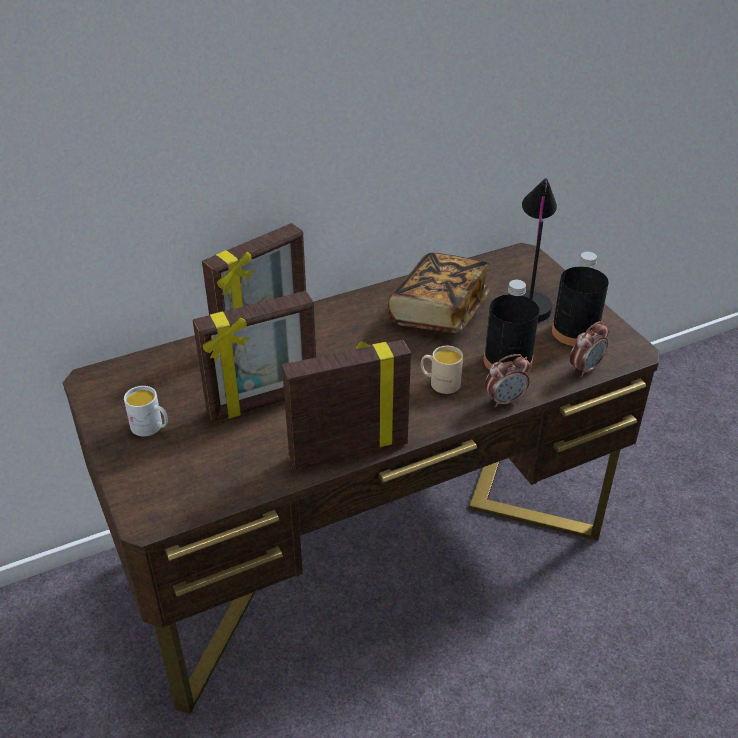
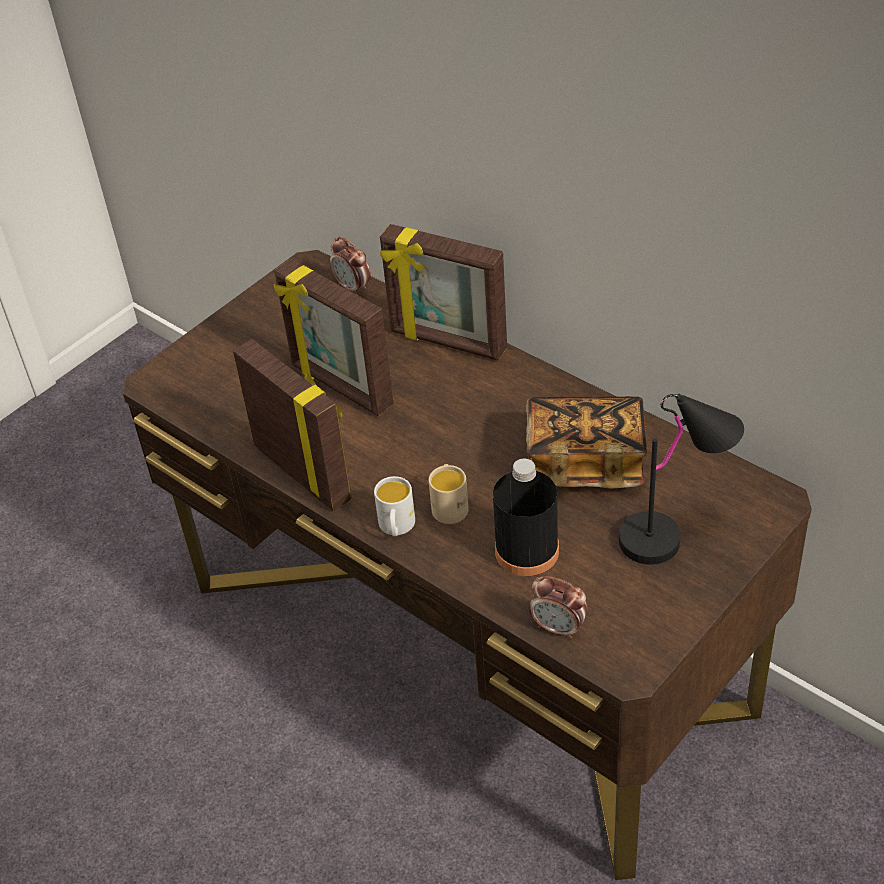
camera: 70 degrees right, 5 degrees up
(151, 428) = (265, 332): white mug -> white mug (396, 527)
(505, 400) = (451, 569): alarm clock -> alarm clock (353, 287)
(575, 331) = (631, 598): black bottle -> none

